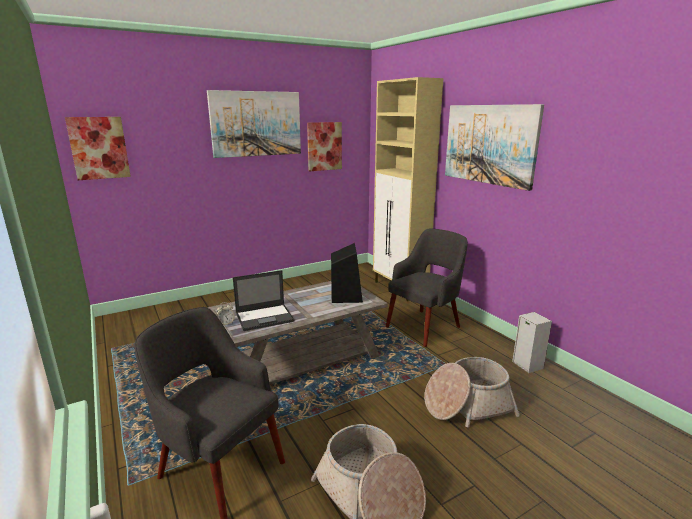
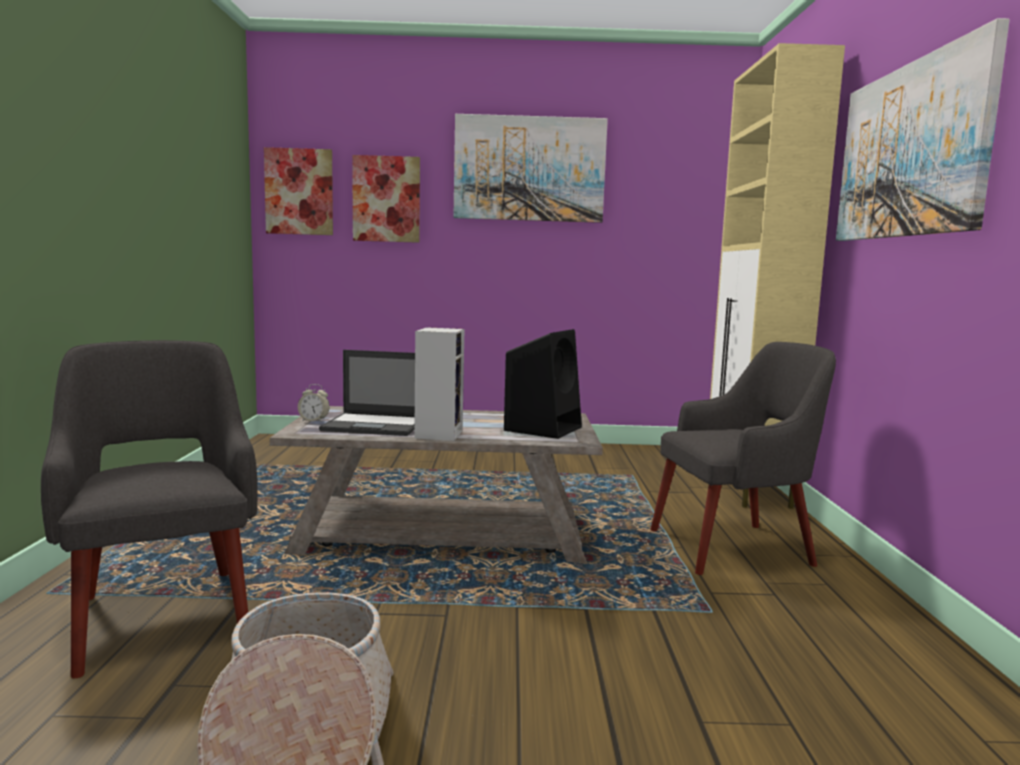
camera: 30 degrees right, 10 degrees down
(324, 146) = (651, 214): picture -> picture (386, 199)
(467, 405) = (676, 683): basket -> none
(526, 364) = (921, 666): speaker -> speaker (438, 434)

